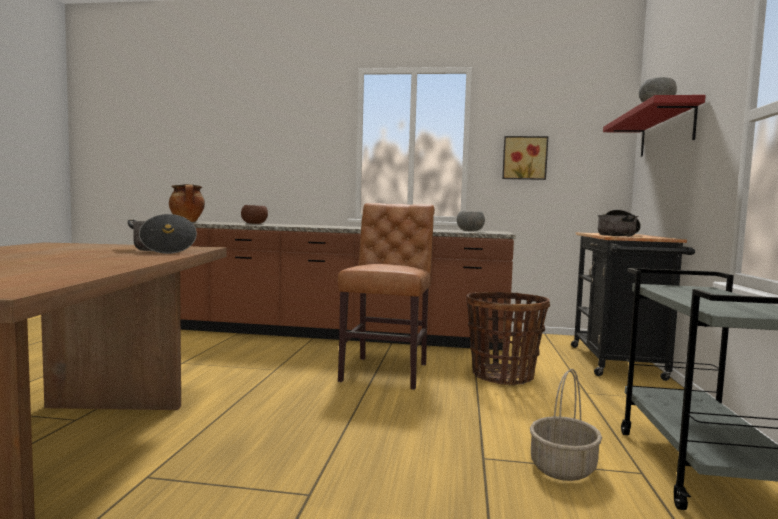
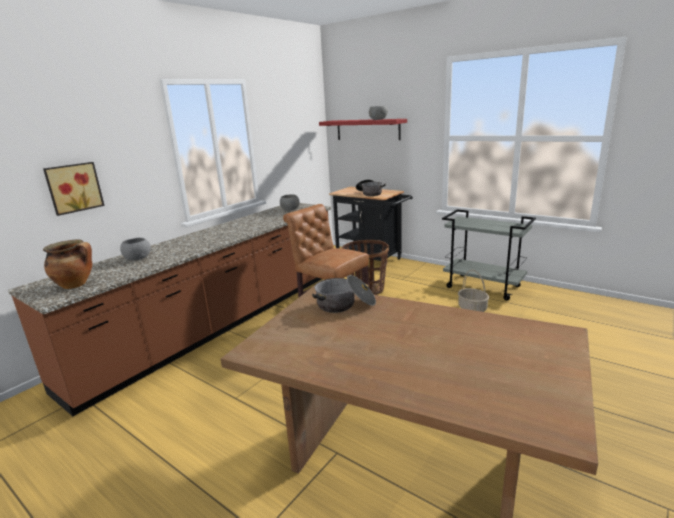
camera: 60 degrees left, 15 degrees up
(254, 223) = (138, 258): brown bowl -> grey bowl
(524, 158) = (282, 147): picture -> picture (73, 187)

